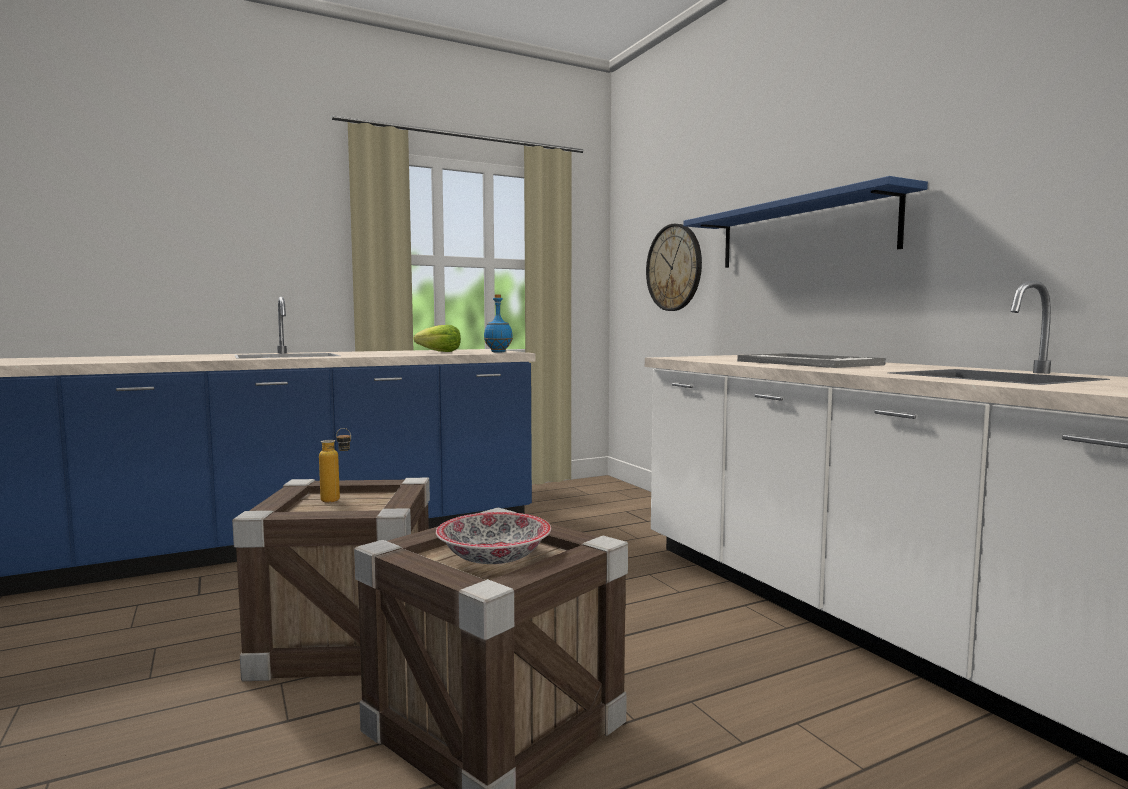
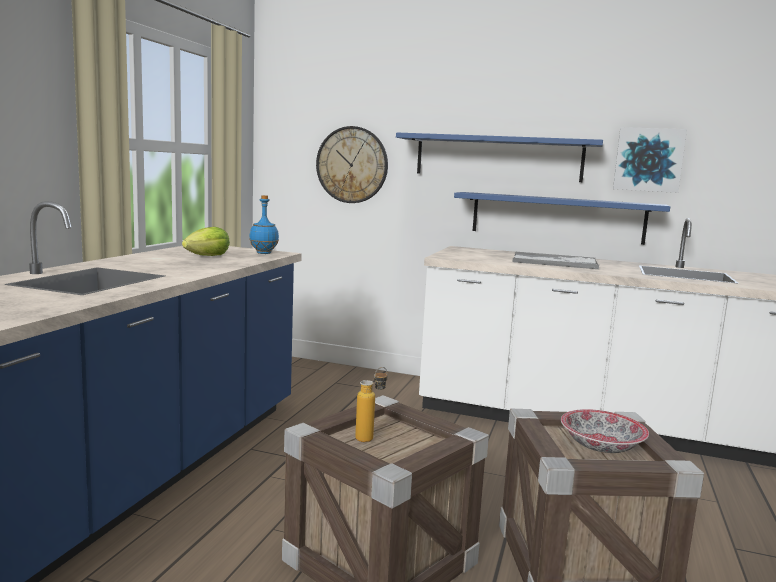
camera: 45 degrees left, 5 degrees up
(872, 306) = (557, 217): none -> blue shelf
(998, 195) = (648, 160): none -> picture

